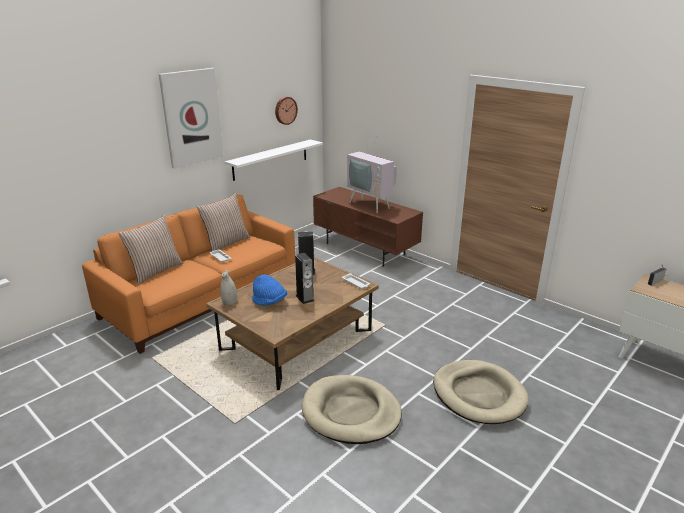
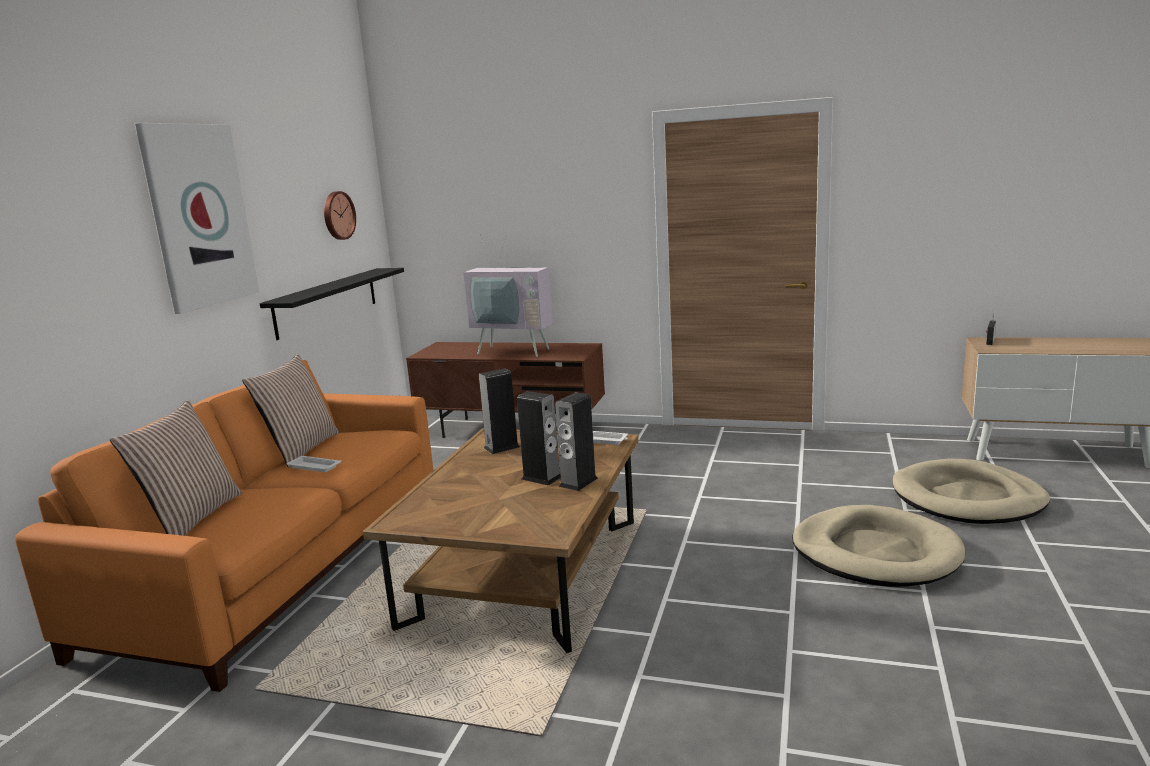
camera: 25 degrees left, 10 degrees down
(229, 302) = (409, 518): white vase -> none
(269, 302) = (485, 498): blue hat -> none
(270, 159) = (327, 301): white shelf -> black shelf
(318, 307) = (578, 482): none -> speaker
(351, 412) = (726, 641): beige dog bed -> beige dog bed (967, 498)

